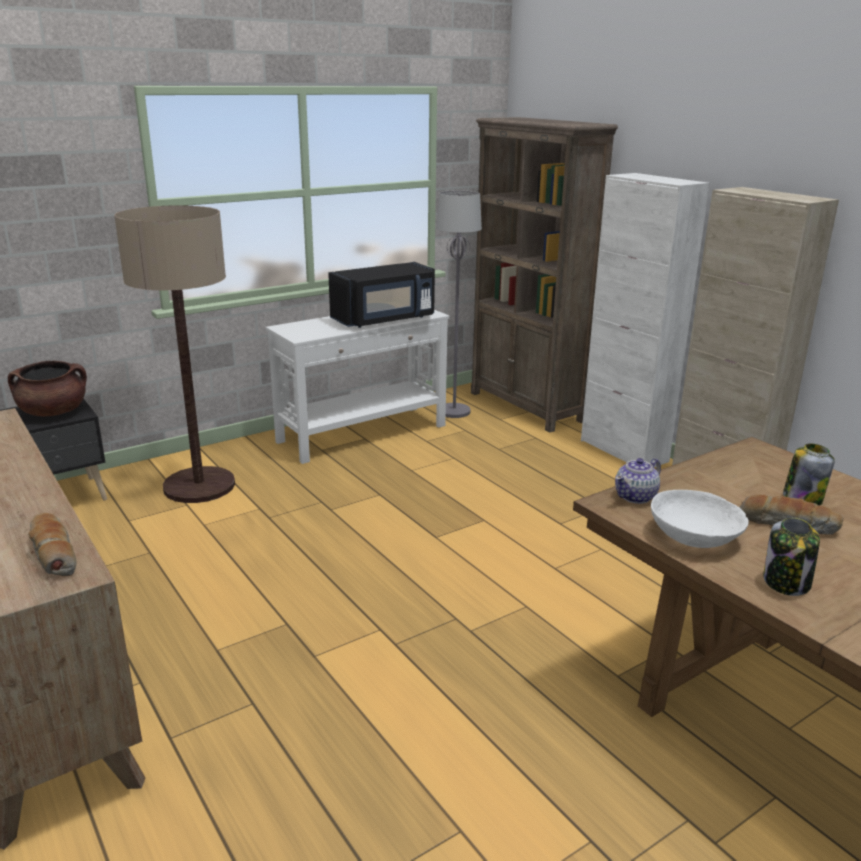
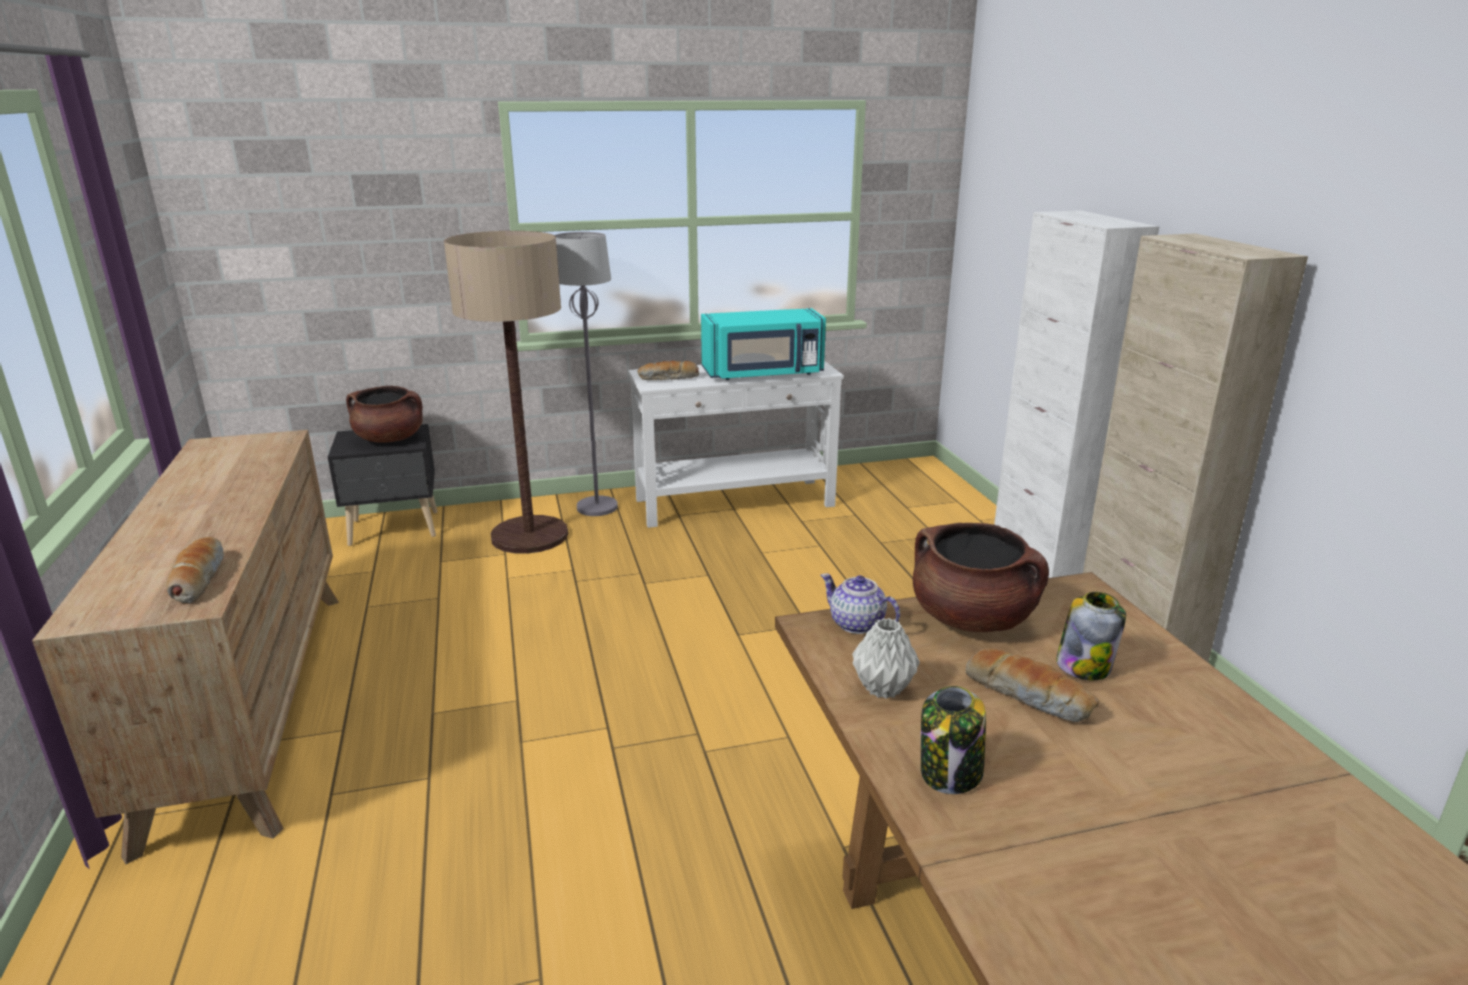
camera: 20 degrees right, 0 degrees up
(309, 331) = (668, 379): none -> bread
(385, 320) = (763, 374): black microwave -> turquoise microwave
(453, 411) = (856, 491): grey floor lamp -> grey floor lamp (596, 507)
(526, 407) = (949, 496): brown bookcase -> none
(636, 496) = (857, 624): teapot -> teapot turned 60 degrees clockwise
(694, 536) = (883, 688): white bowl -> grey vase
(707, 480) = (972, 619): none -> brown cooking pot

